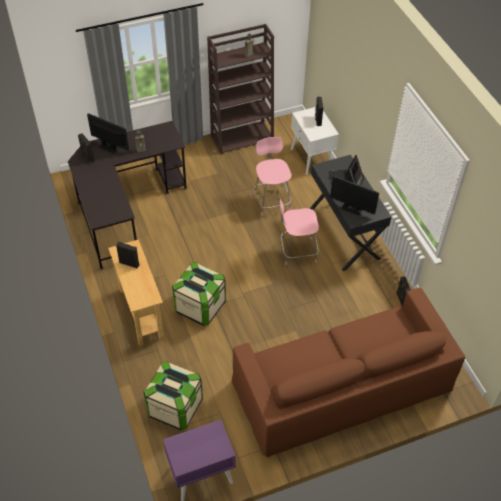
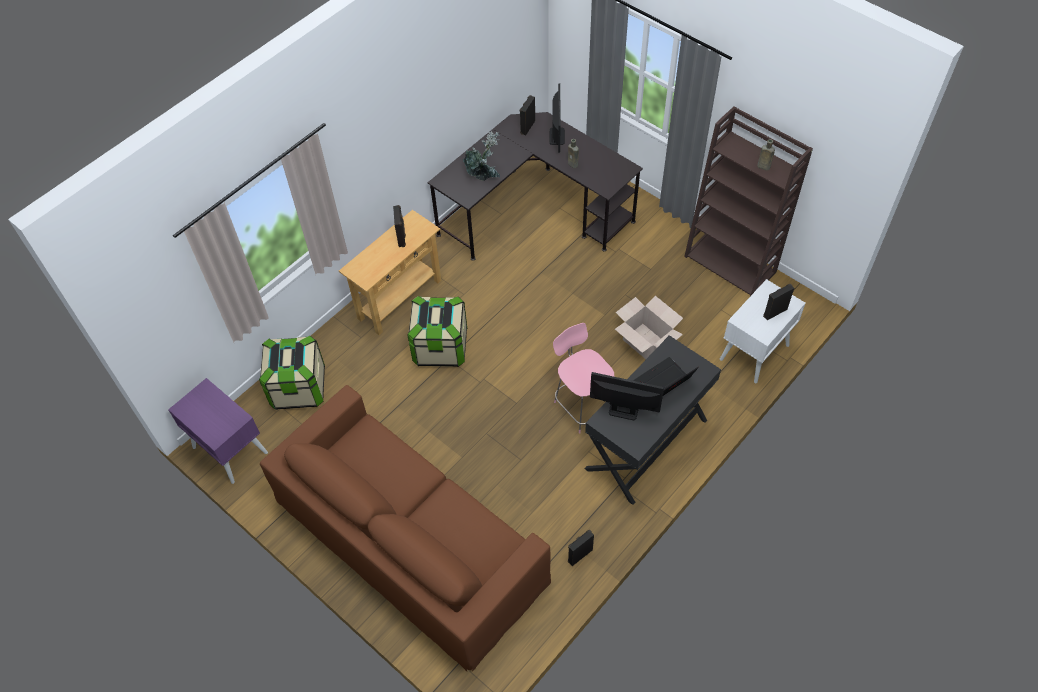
camera: 65 degrees right, 5 degrees up
(111, 197) = (484, 175): none -> potted plant
(271, 201) = (646, 342): pink chair -> cardboard box
(352, 208) = (623, 410): monitor -> monitor turned 105 degrees clockwise

